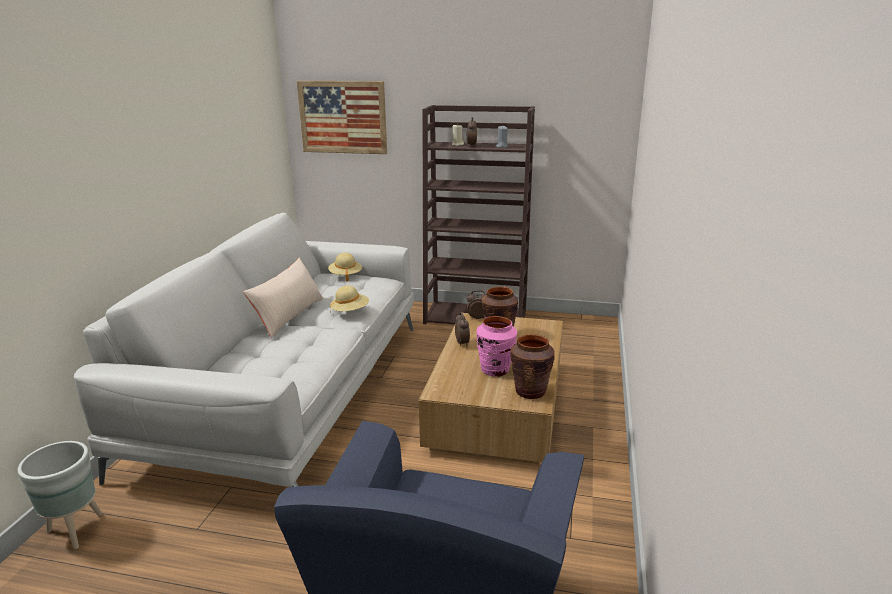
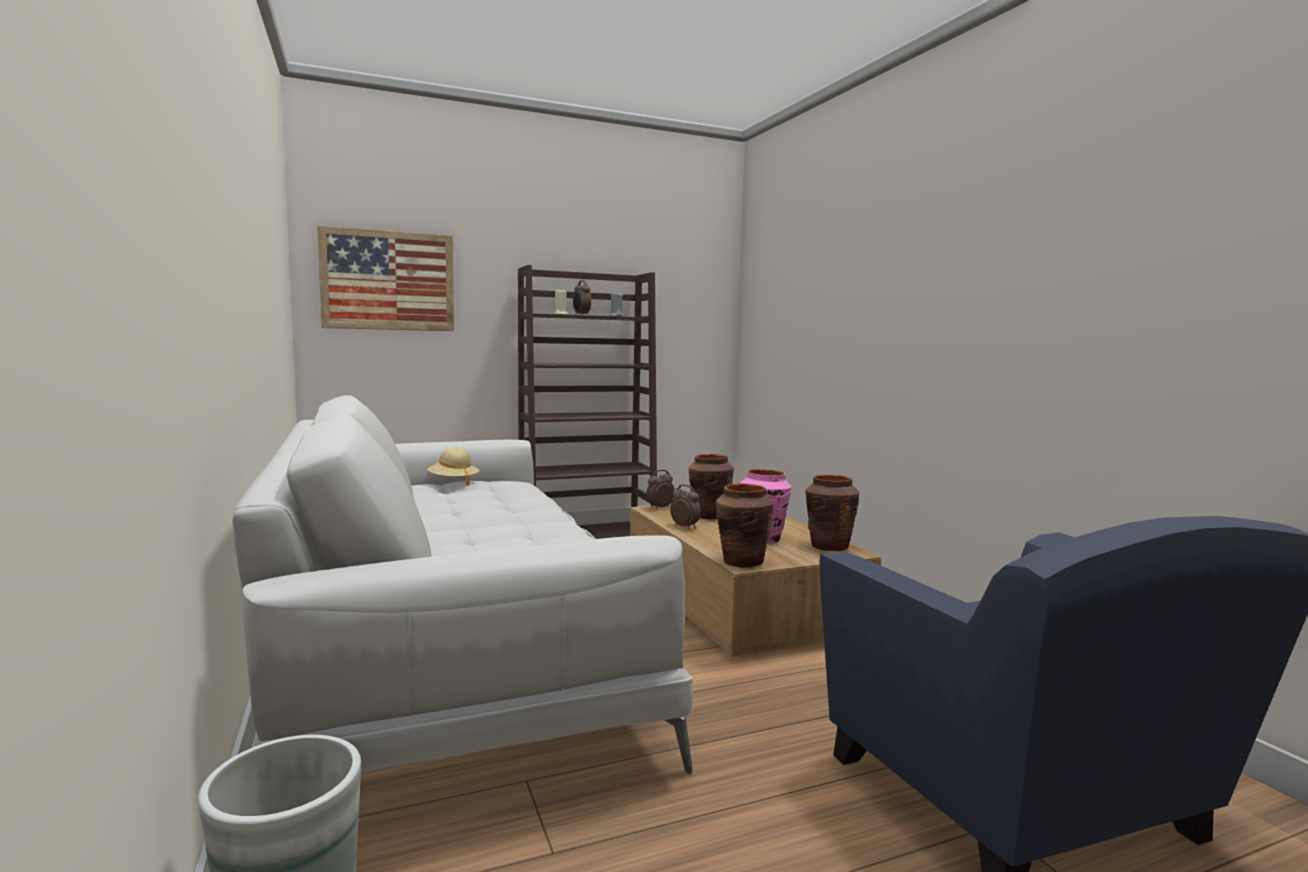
camera: 35 degrees left, 15 degrees down
(288, 315) = (446, 521): beige pillow -> none
(350, 311) = (532, 506): beige hat -> none
(442, 389) = (742, 562): none -> brown vase

